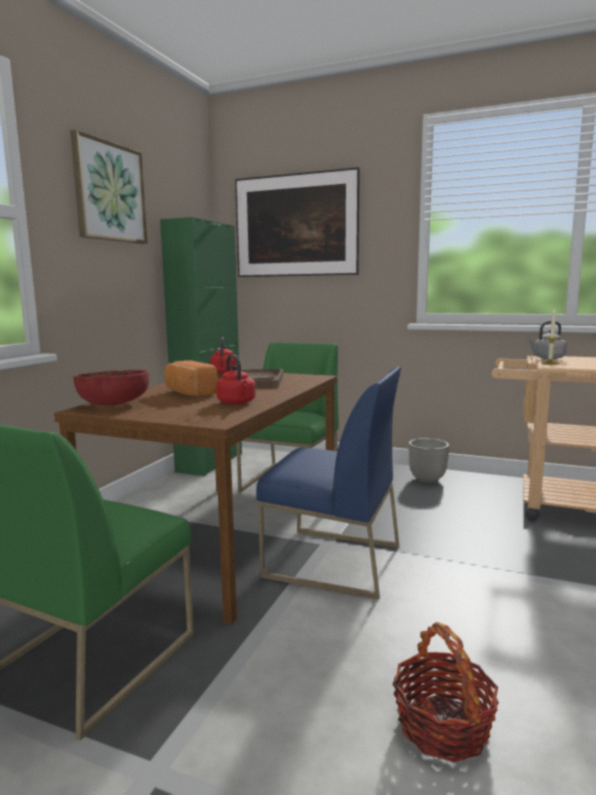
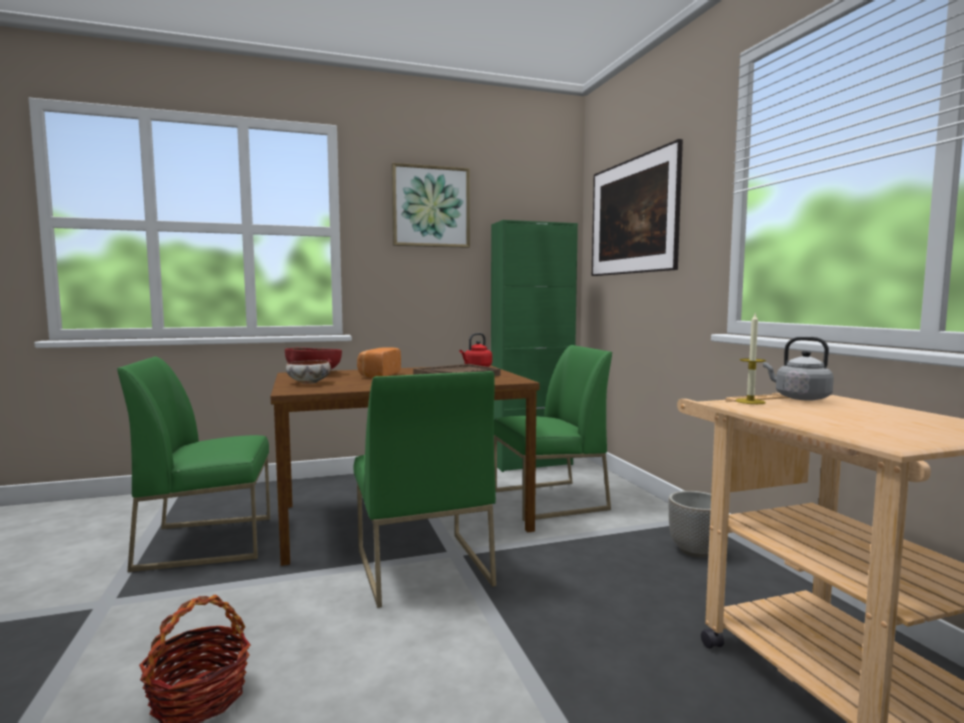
camera: 50 degrees right, 5 degrees down
(178, 412) = (309, 383): none -> bowl
(237, 403) = (362, 385): red kettle -> none
(331, 561) = (421, 566): blue chair -> green chair

